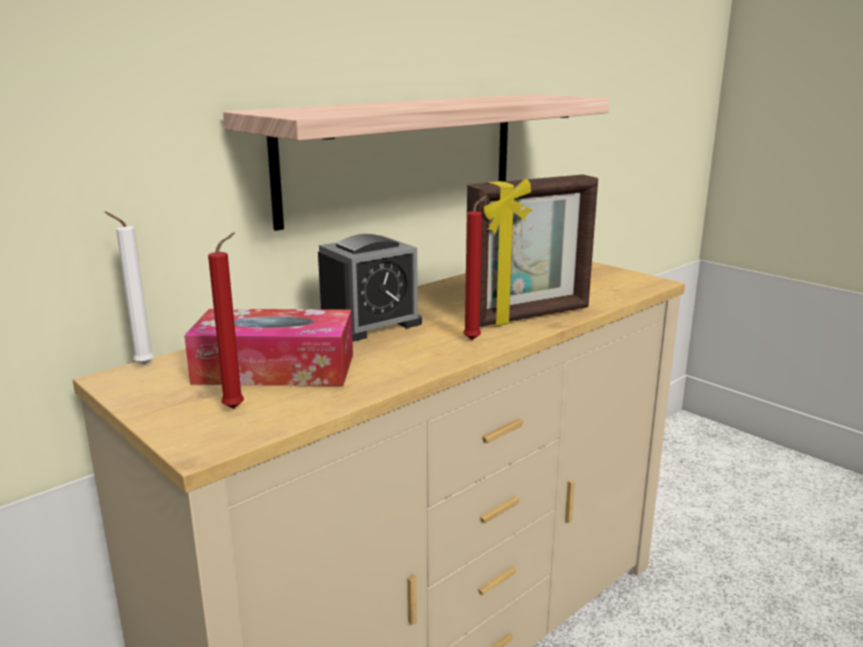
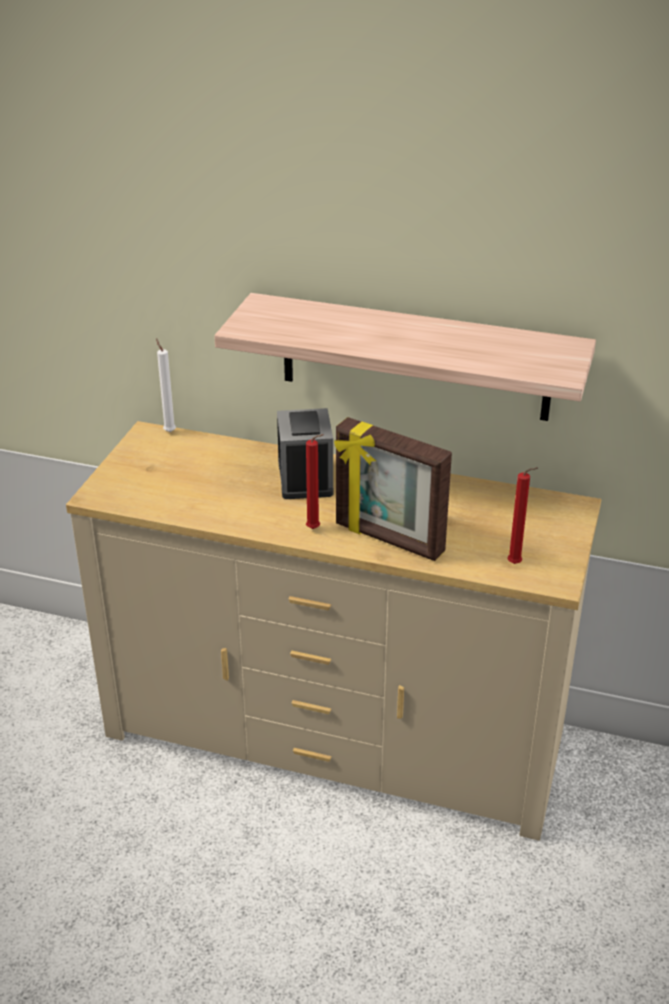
camera: 60 degrees right, 15 degrees up
(237, 408) = (141, 486): red candle -> red candle (516, 564)
(275, 369) = (200, 475): tissue box -> none
(370, 324) = (305, 478): alarm clock -> alarm clock turned 120 degrees counterclockwise

